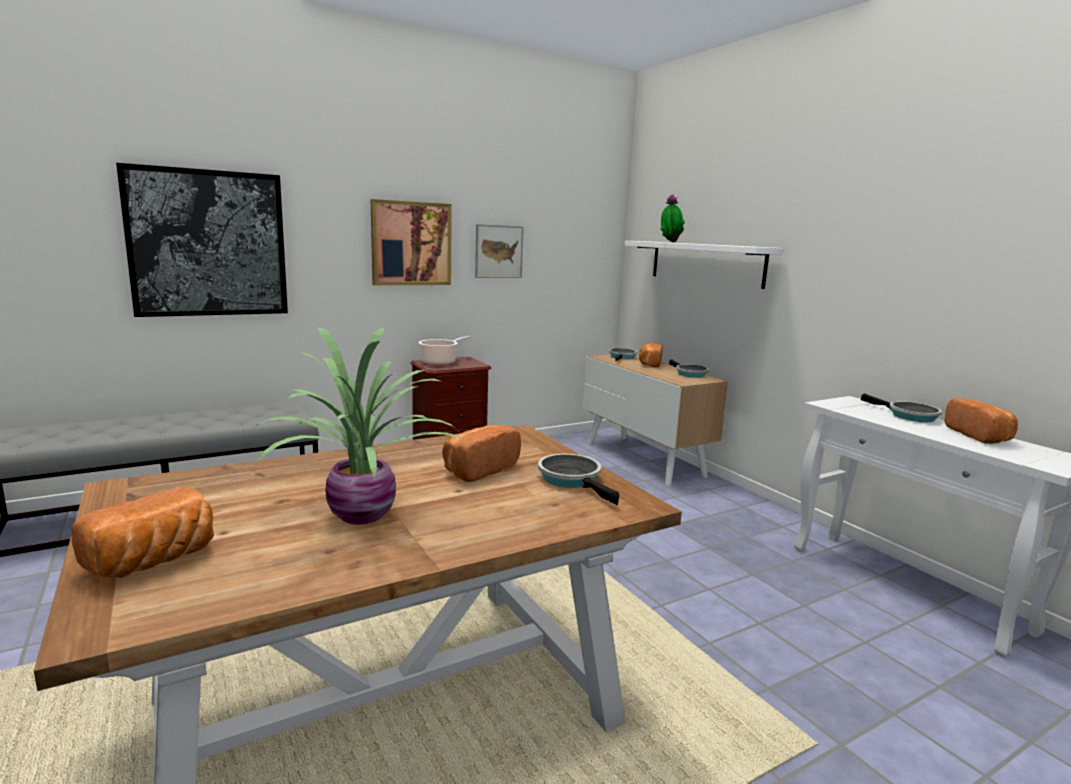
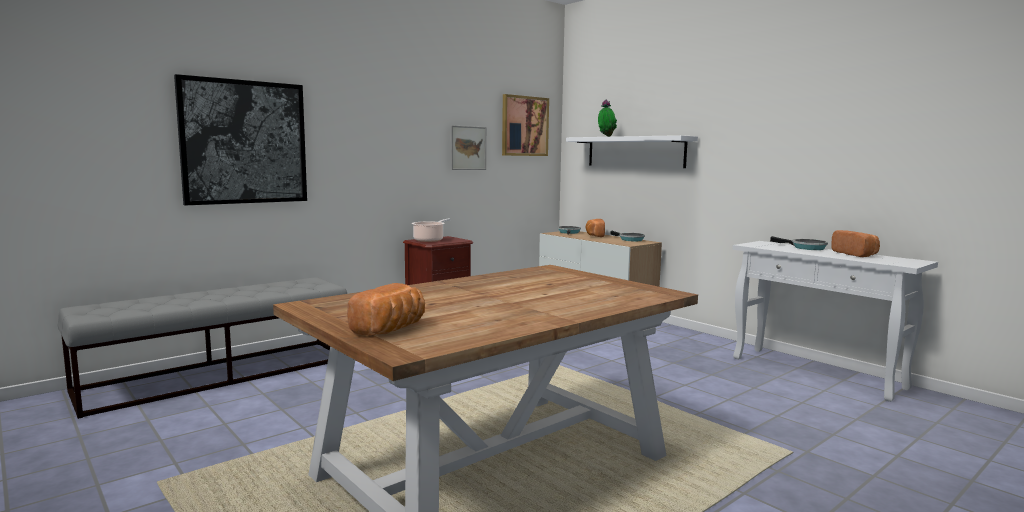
camera: 10 degrees left, 5 degrees down
(364, 513) = (497, 305): potted plant -> none
(411, 243) = (401, 141): picture -> picture (524, 126)
(478, 469) = (545, 284): bread -> none
(573, 480) = (614, 286): frying pan -> none

